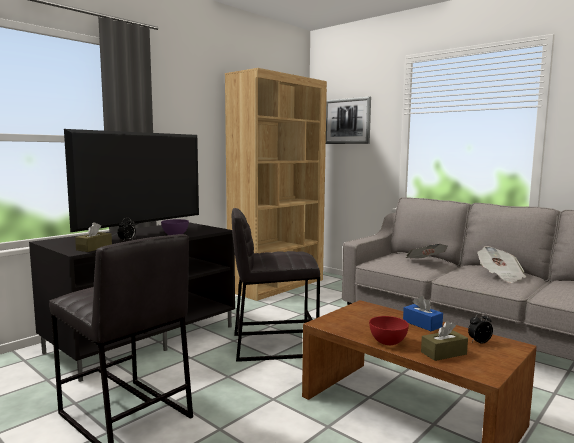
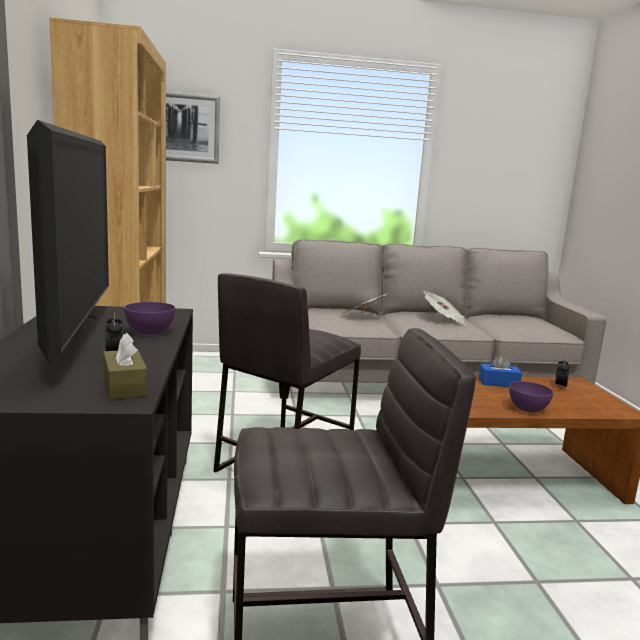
camera: 50 degrees left, 5 degrees up
(388, 342) = (528, 409): red bowl -> purple bowl
(443, 353) = (572, 404): brown tissue box -> none

